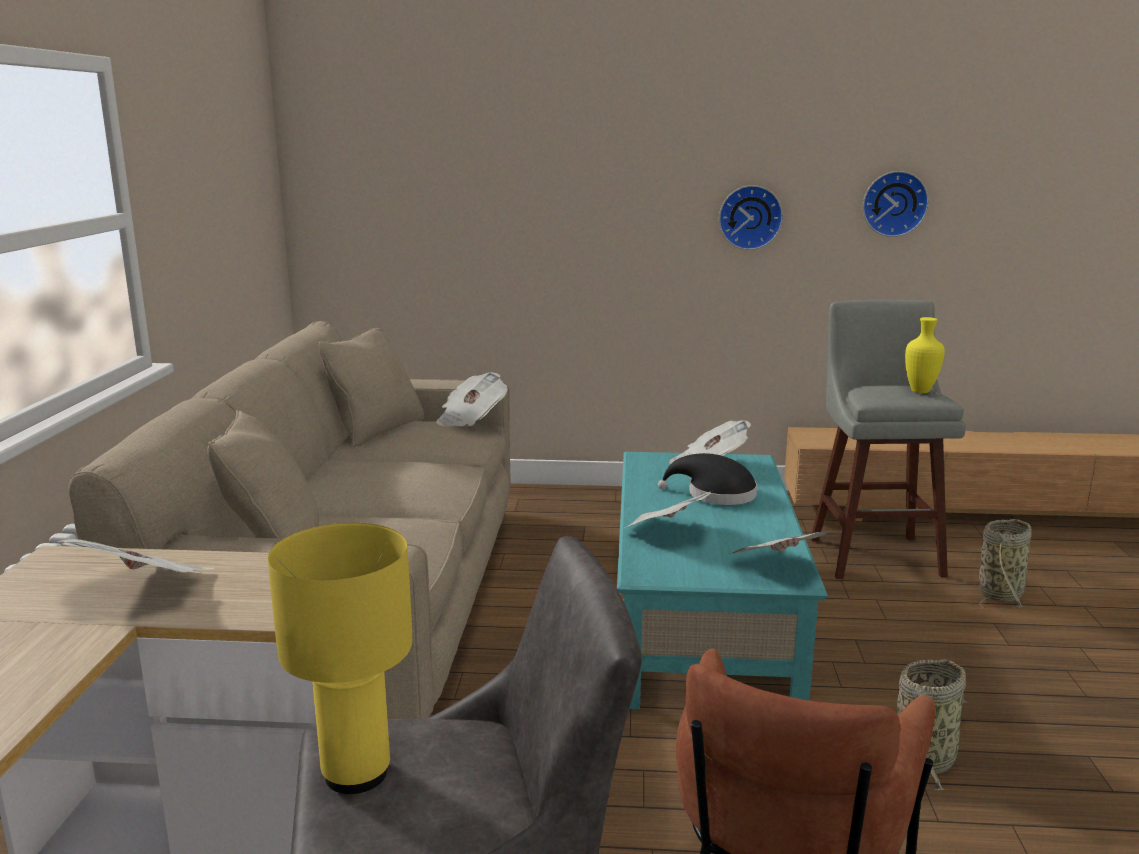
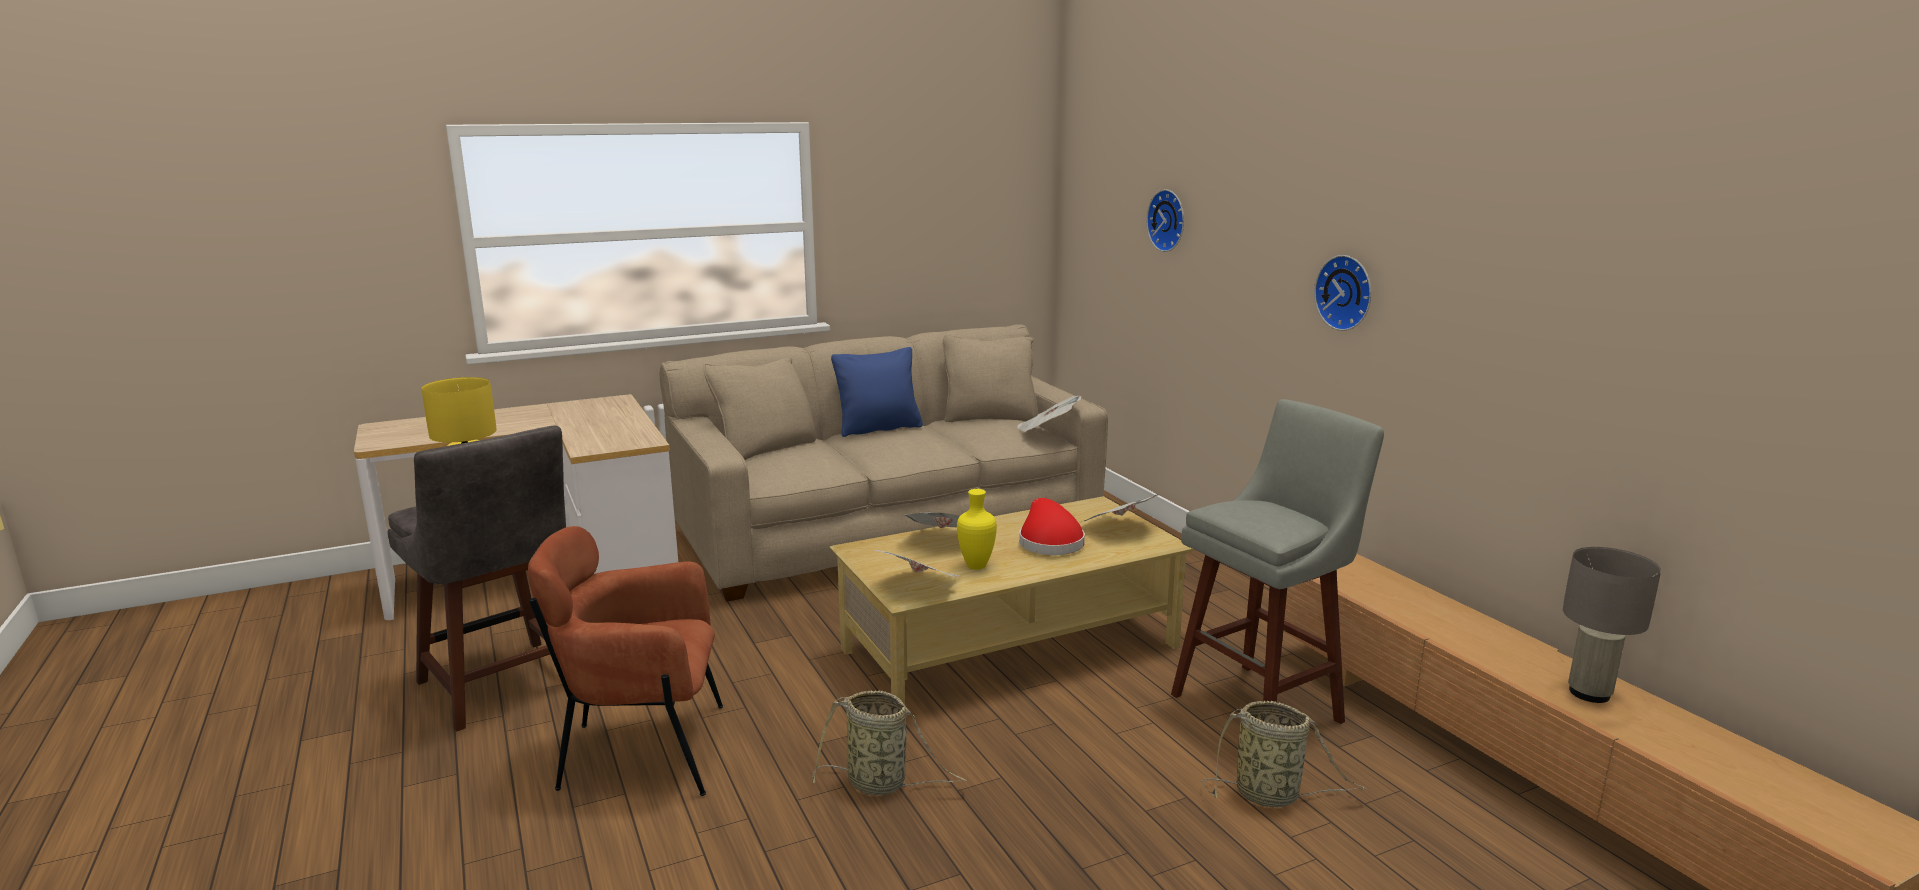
camera: 60 degrees right, 0 degrees up
(145, 589) = (594, 419): newspaper -> none
(325, 476) = (879, 429): none -> blue pillow
(700, 616) = (1010, 646): turquoise coffee table -> beige coffee table
(715, 494) = (1049, 542): black hat -> red hat
(894, 203) = (1493, 302): wall clock -> wall clock (1169, 220)
(921, 391) = (1278, 522): yellow vase -> yellow vase (976, 567)
(1033, 443) = (1588, 693): none -> grey table lamp

